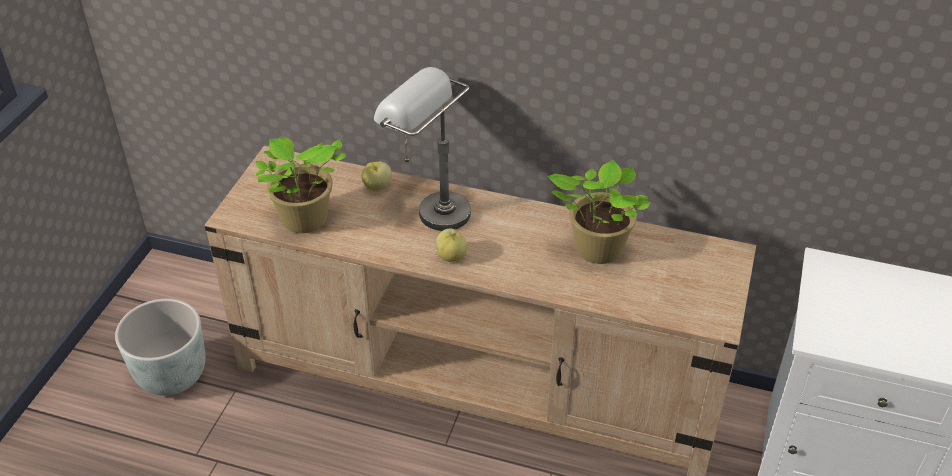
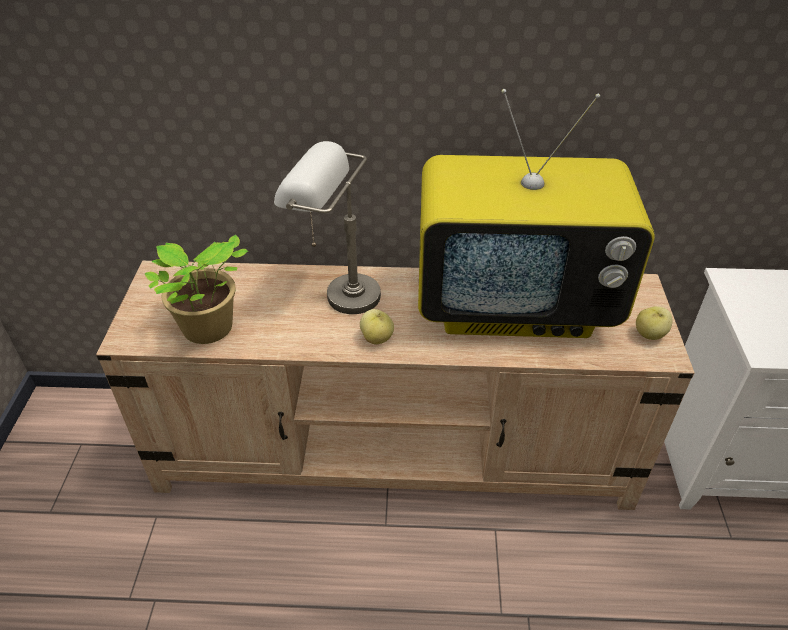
camera: 15 degrees left, 0 degrees up
(171, 375) = (83, 515): grey planter -> none
(377, 187) = (275, 281): apple -> apple (650, 334)
(595, 250) = (515, 305): potted plant -> television

